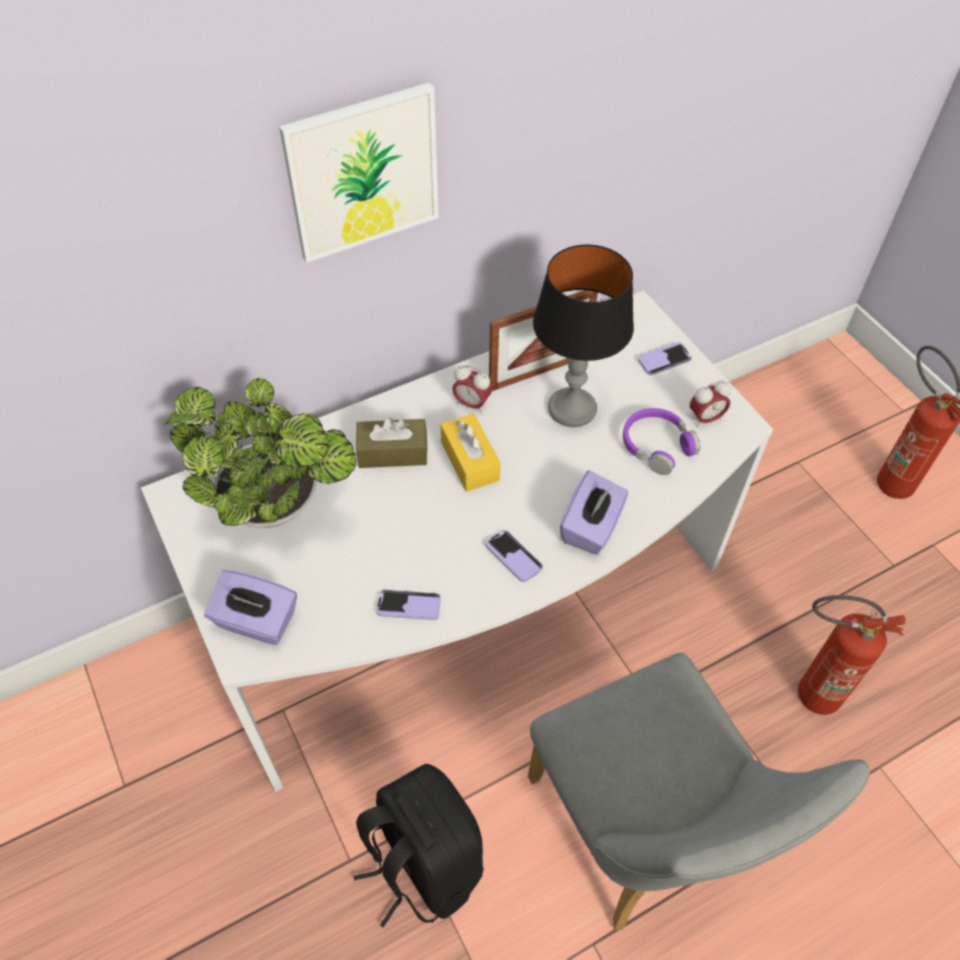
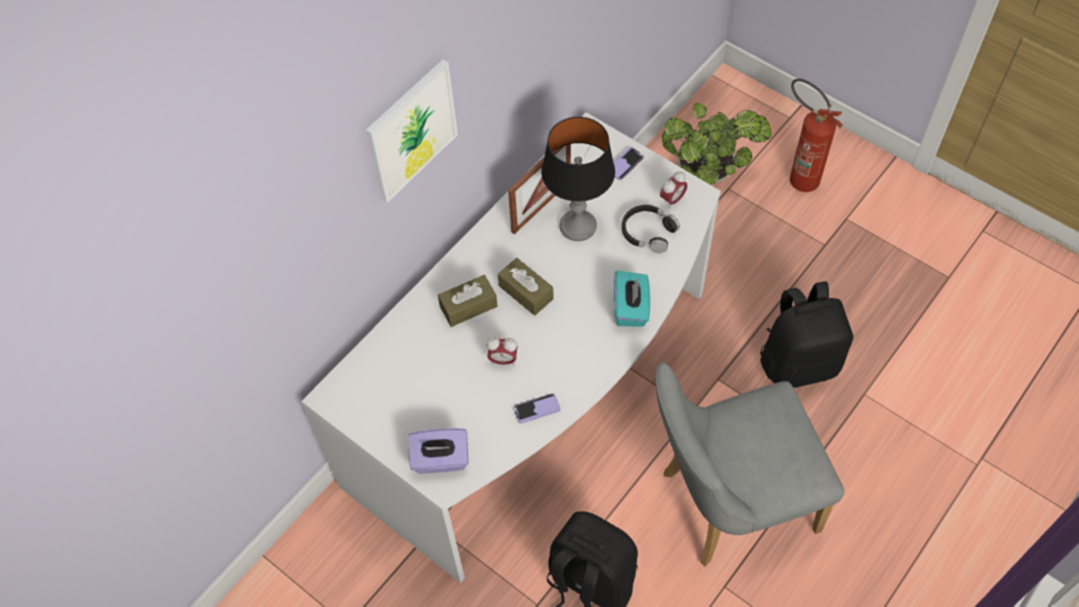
camera: 20 degrees left, 5 degrees up
(279, 508) = (410, 377): potted plant -> potted plant (709, 173)
(470, 461) = (526, 292): yellow tissue box -> brown tissue box
(471, 404) = (505, 249): alarm clock -> alarm clock (503, 360)
(513, 557) = (589, 349): phone -> none
(591, 527) = (631, 308): purple tissue box -> turquoise tissue box
(643, 834) = (727, 503): grey chair -> grey chair turned 120 degrees clockwise
(656, 445) = (648, 232): purple headphones -> black headphones
(807, 693) = (799, 362): fire extinguisher -> black backpack

